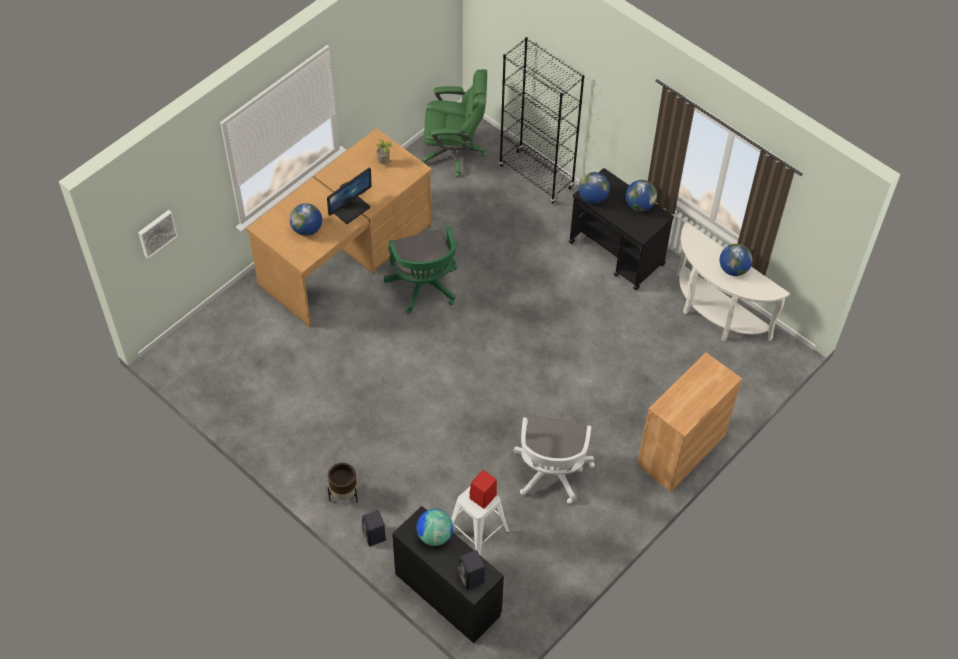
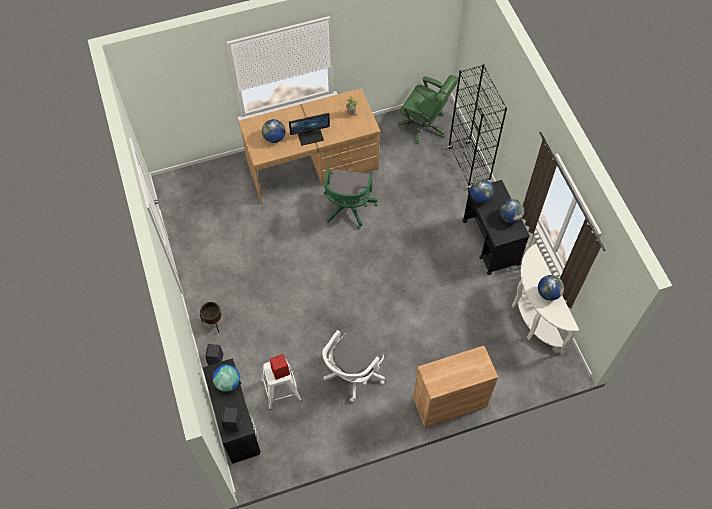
camera: 30 degrees right, 5 degrees up
(156, 233) = (166, 100): picture -> none

